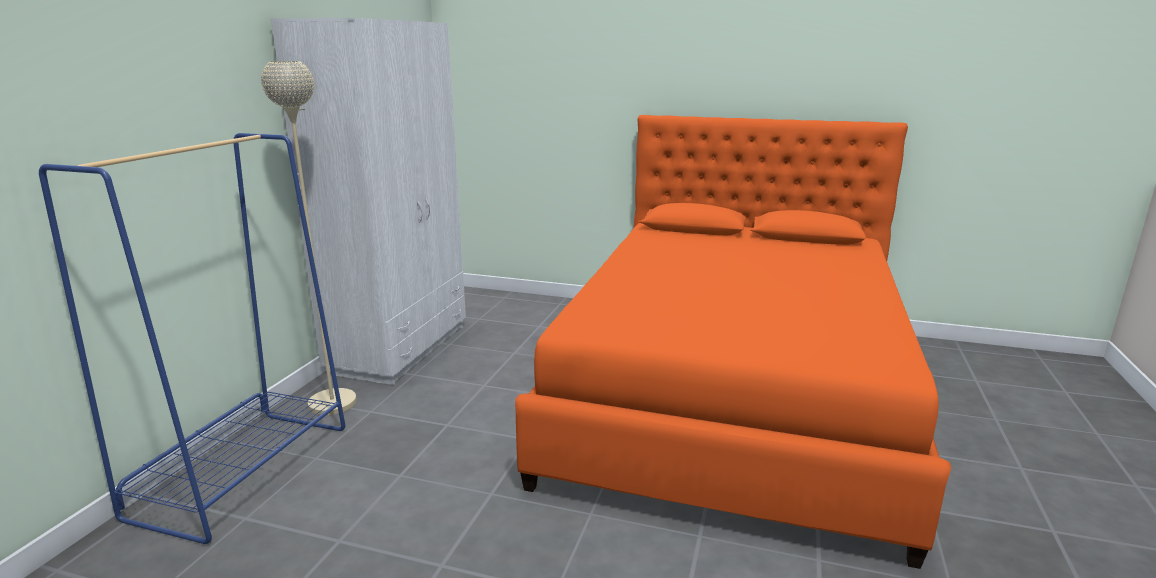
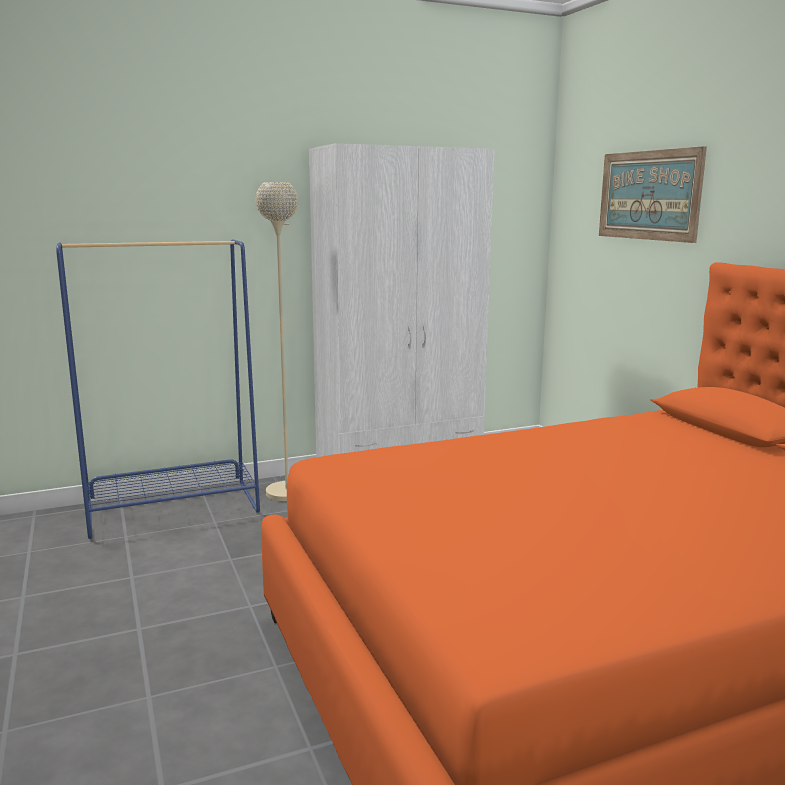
camera: 50 degrees right, 5 degrees down
(556, 64) = (648, 195): none -> picture

